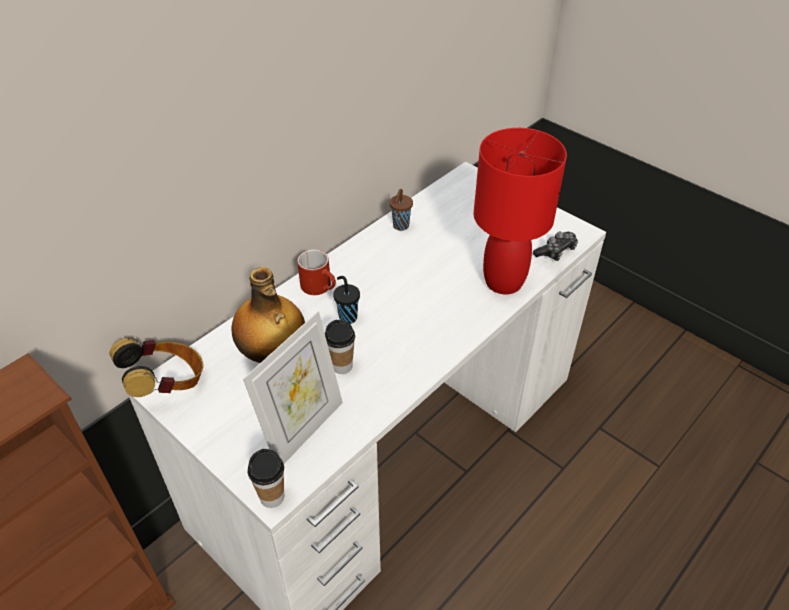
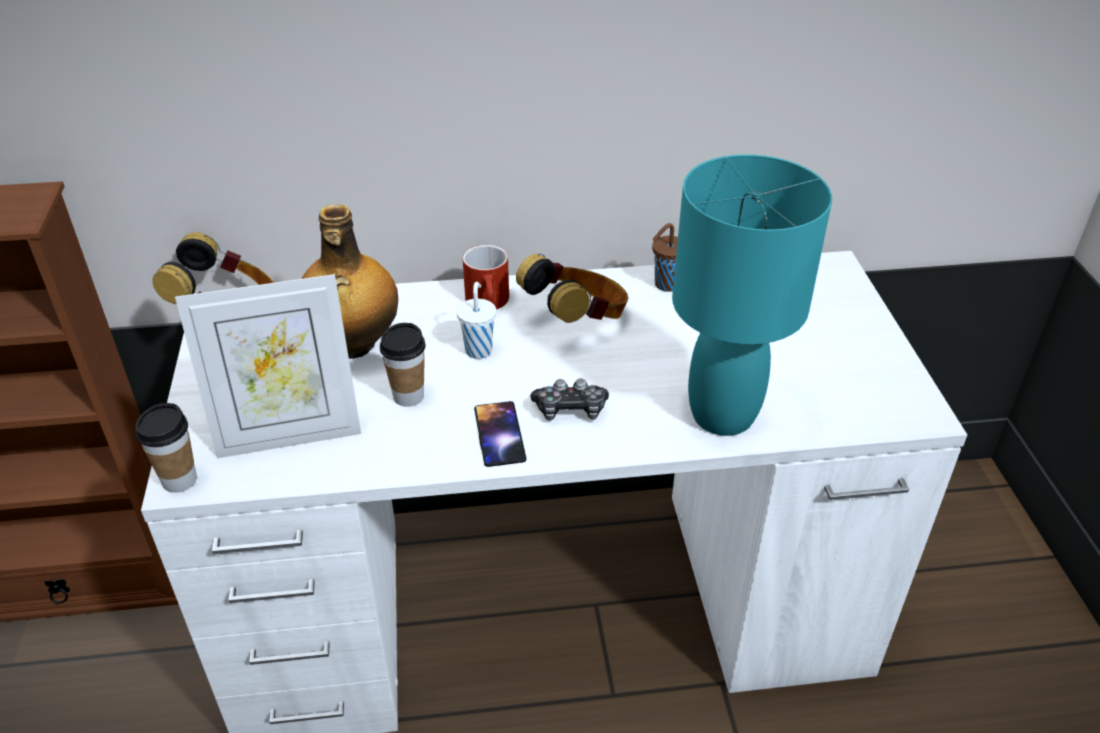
camera: 40 degrees right, 5 degrees down
(347, 317) = (479, 349): black cup -> white cup
(379, 271) = (577, 320): none -> headphones
(414, 356) = (499, 434): none -> phone
(504, 282) = (724, 415): red table lamp -> turquoise table lamp
(556, 251) = (849, 418): game controller -> game controller (570, 409)

